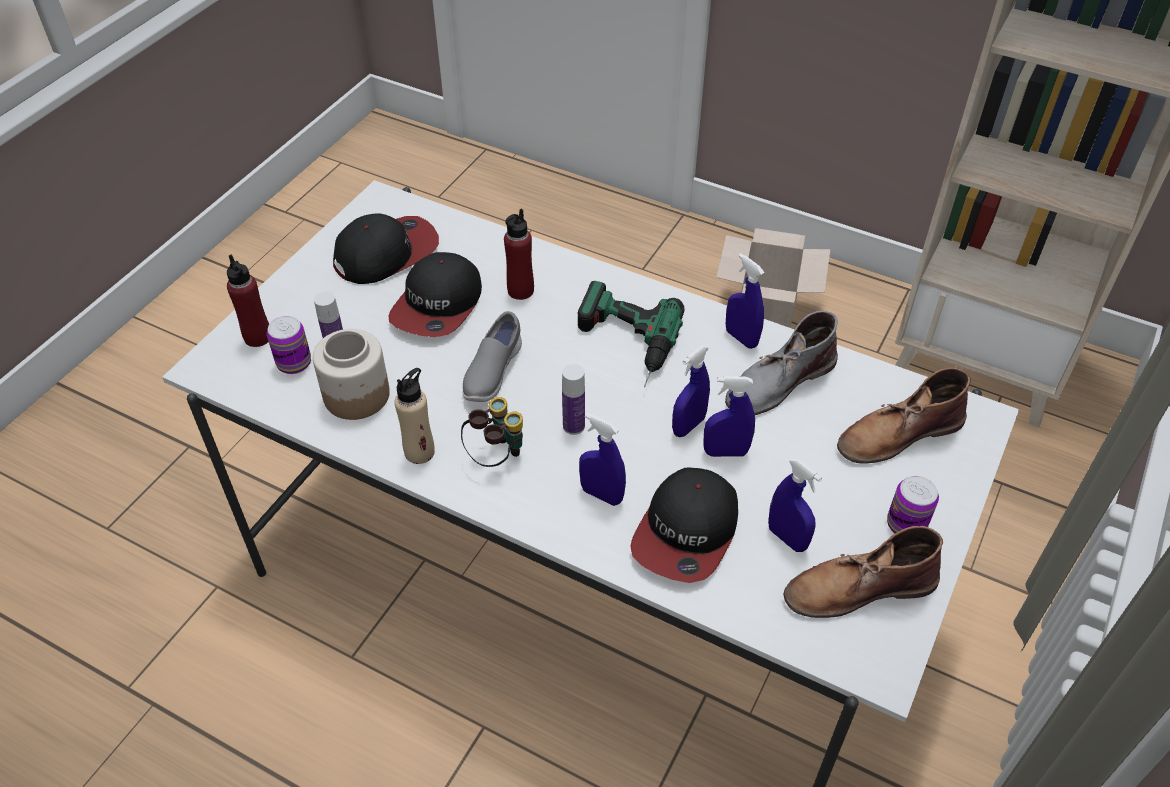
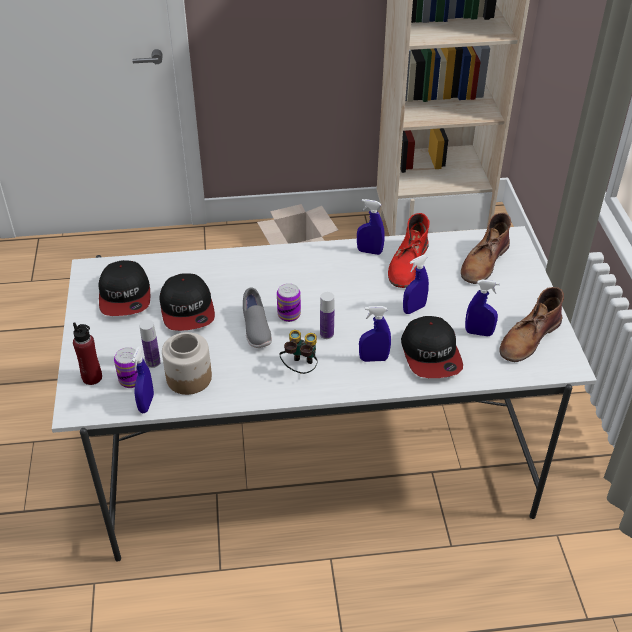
camera: 35 degrees left, 5 degrees down
(386, 253) = (125, 296): cap -> cap turned 150 degrees clockwise
(419, 452) = (256, 388): beige bottle -> none
(520, 290) = (228, 280): red bottle -> none
(623, 344) = (312, 282): power drill -> none
(688, 426) = (384, 305): blue spray bottle -> blue spray bottle (146, 404)
(779, 382) = (408, 264): grey boot -> red boot
(906, 524) = (523, 300): can -> can (289, 315)

